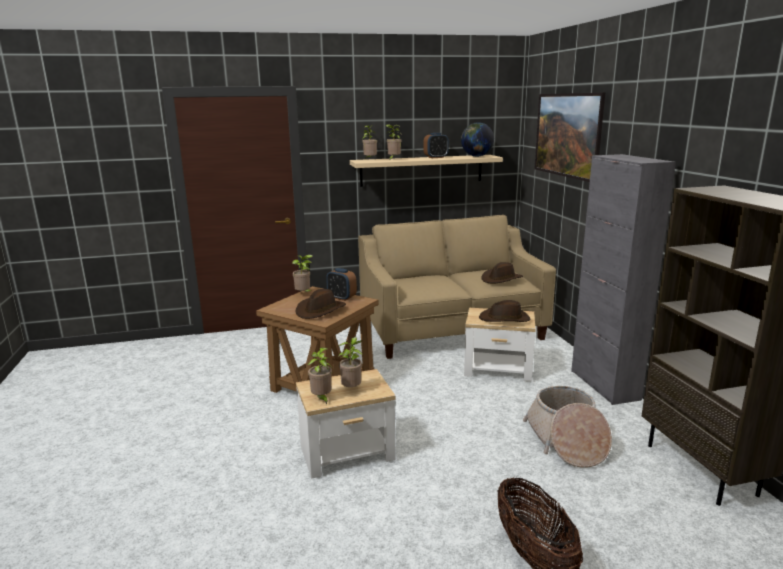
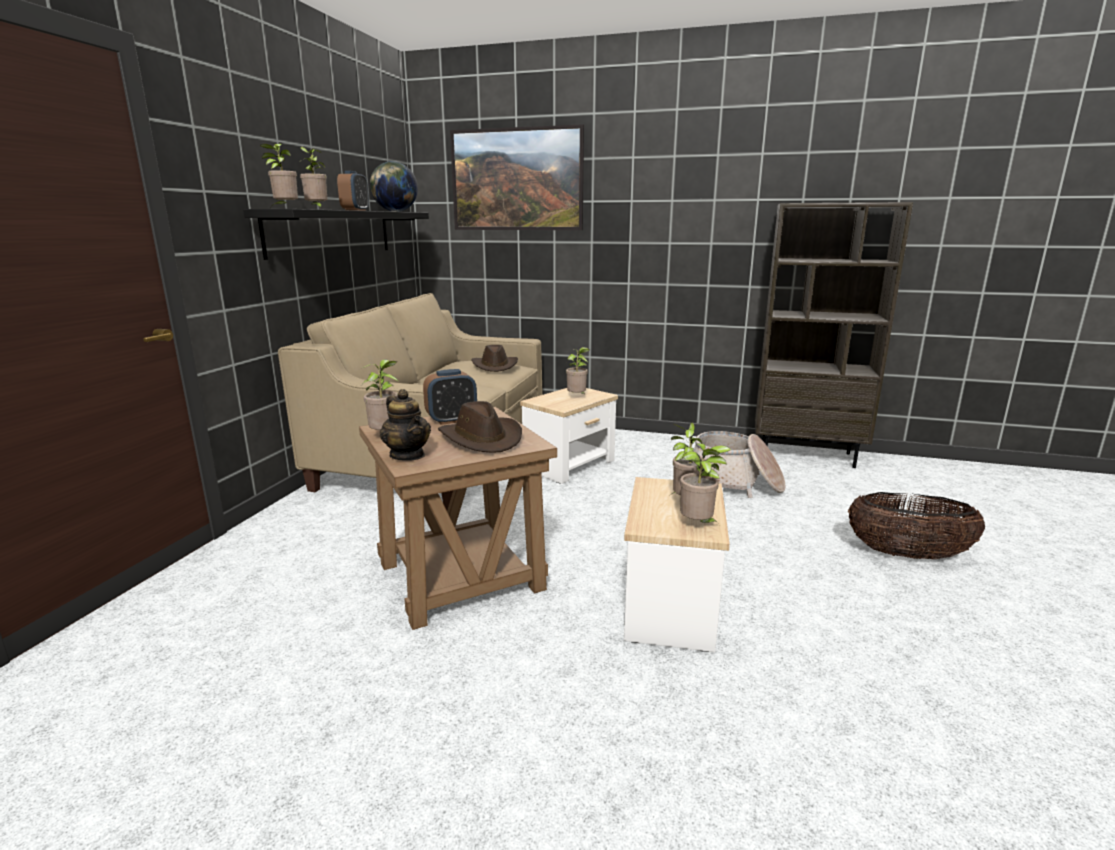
camera: 60 degrees left, 0 degrees up
(283, 305) = (408, 455): none -> teapot
(421, 170) = (331, 232): beige shelf -> black shelf
(505, 319) = (577, 397): brown hat -> potted plant
(604, 385) = (653, 438): grey cabinet -> none

